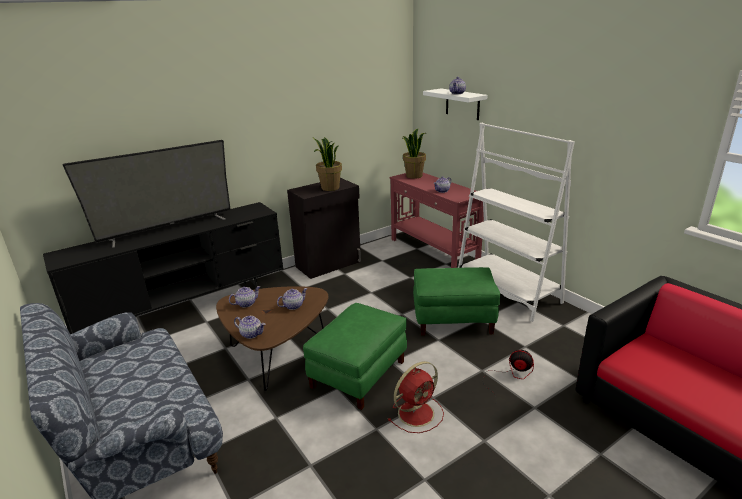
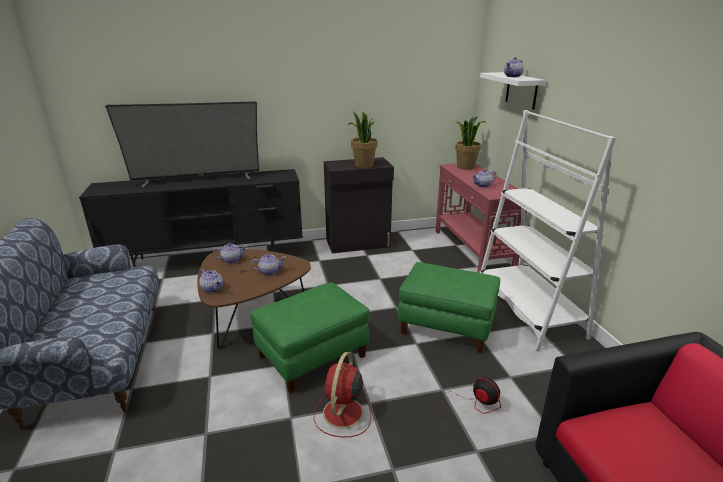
camera: 20 degrees right, 0 degrees up
(417, 412) = (342, 414): red fan -> red fan turned 120 degrees clockwise

